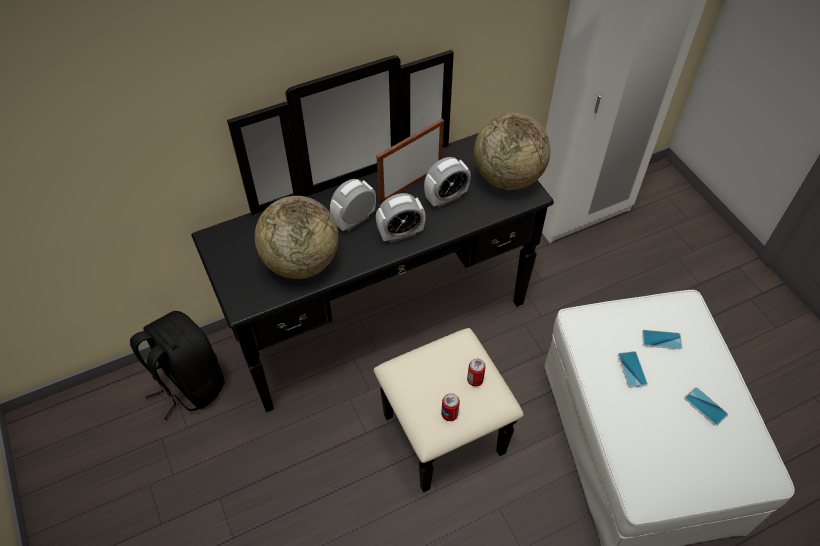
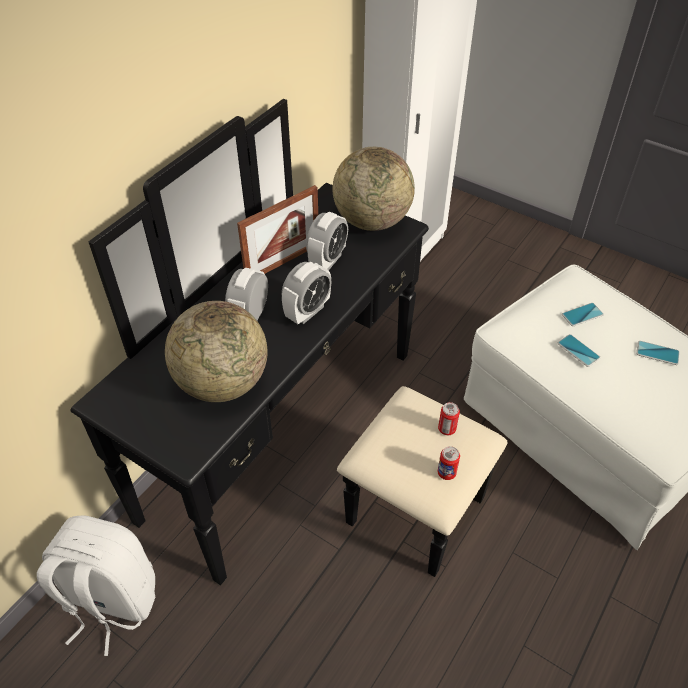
camera: 30 degrees left, 5 degrees down
(189, 384) = (110, 601): black backpack -> white backpack
(410, 184) = (283, 262): picture frame -> picture frame turned 150 degrees counterclockwise

